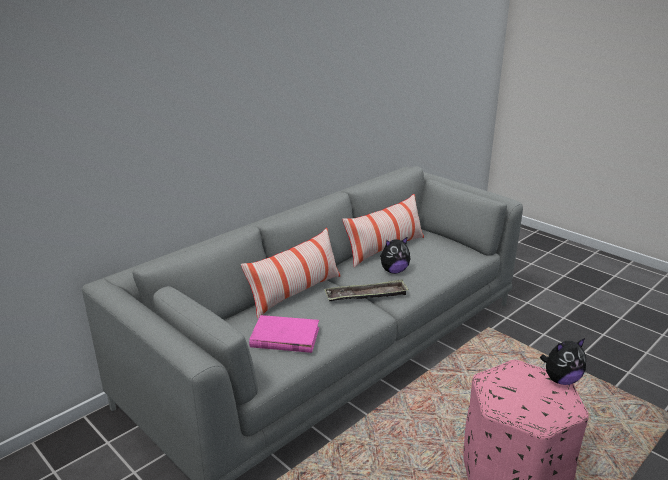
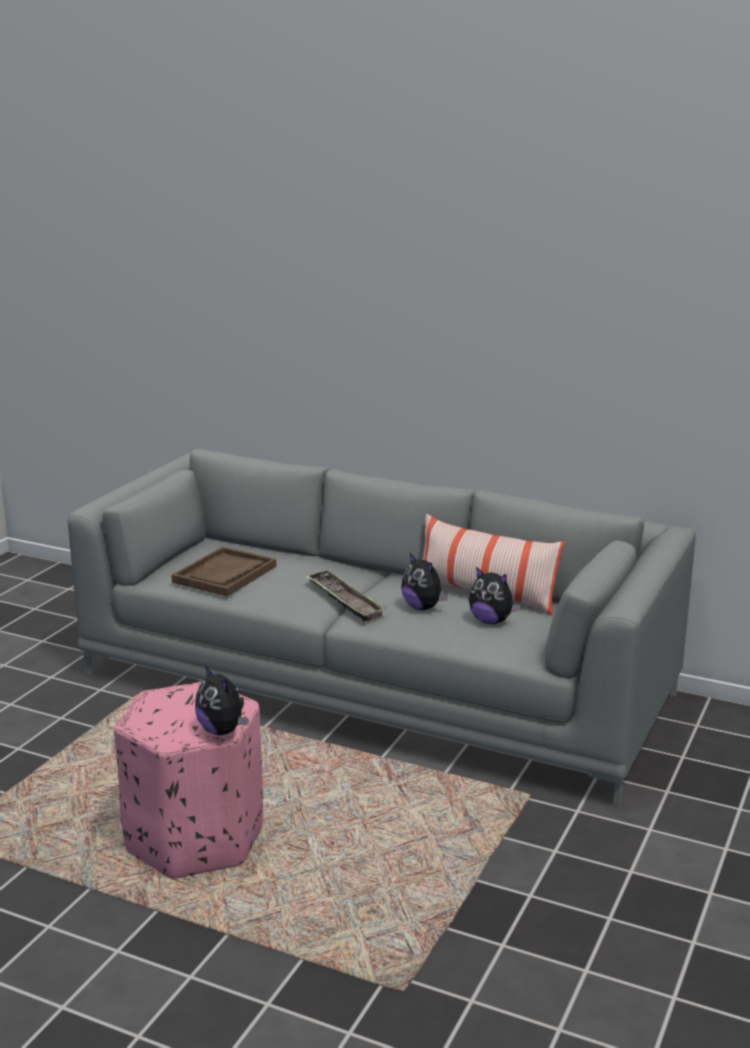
camera: 70 degrees right, 5 degrees down
(284, 337) = (225, 574): pink book -> brown tray
(295, 293) = (323, 565): pillow -> none
(425, 255) = (491, 621): none -> plush toy

